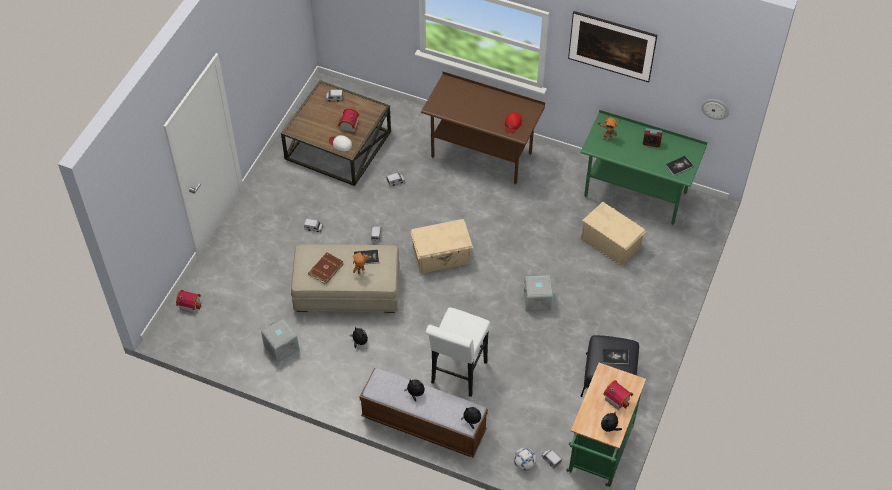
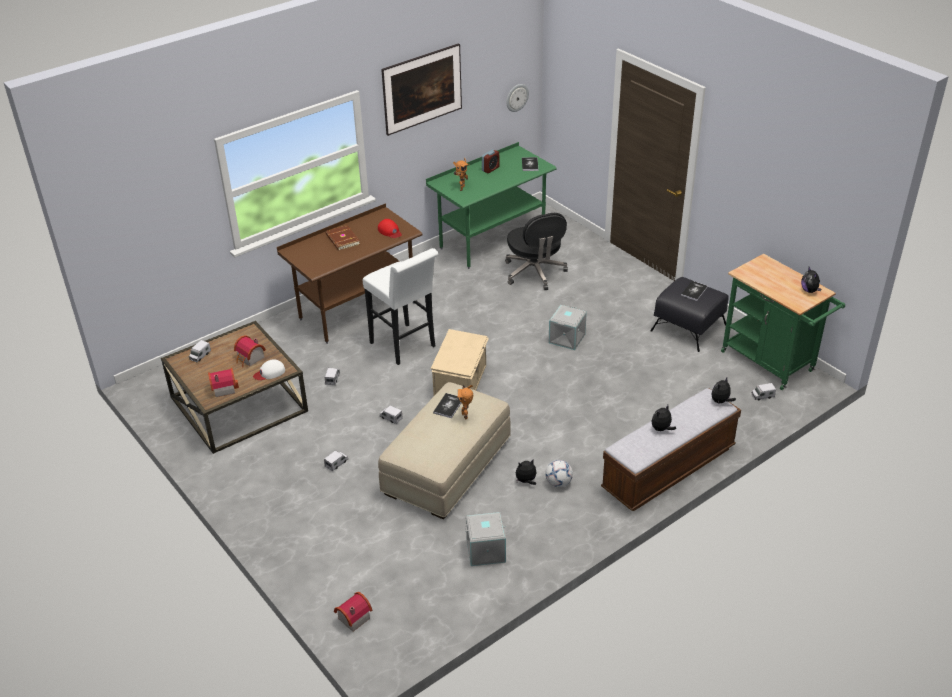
camera: 60 degrees left, 15 degrees down
(325, 269) = (437, 443): brown book -> brown book (342, 240)
(457, 376) = (621, 423): white stool -> white stool (405, 346)
(524, 464) = (758, 415): football -> football (558, 483)
(611, 243) = (535, 273): beige storage box -> black office chair
(617, 398) = (777, 275): toy house -> toy house (223, 388)

